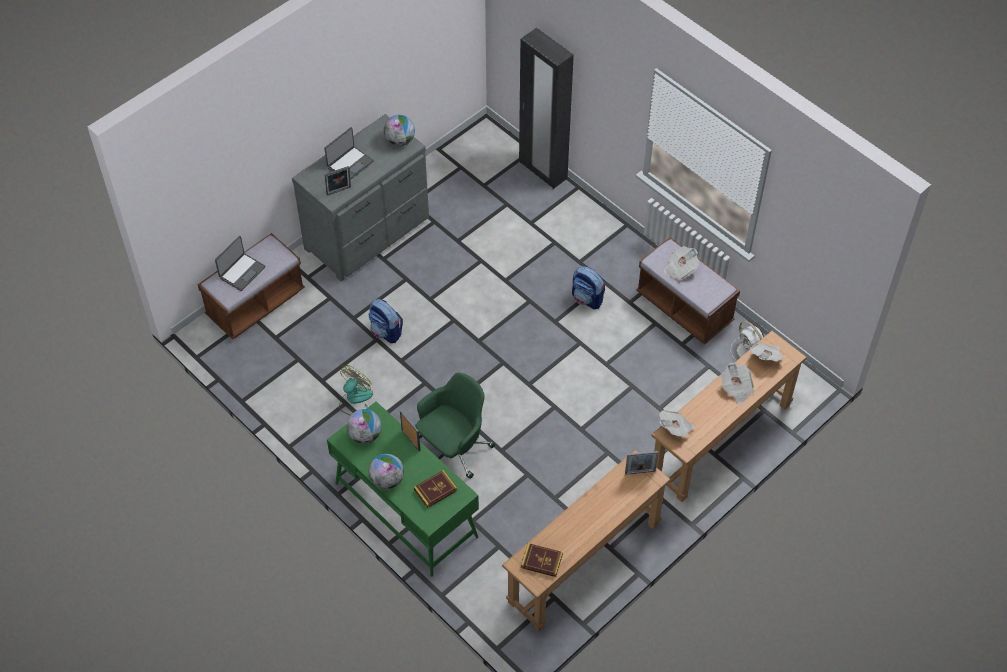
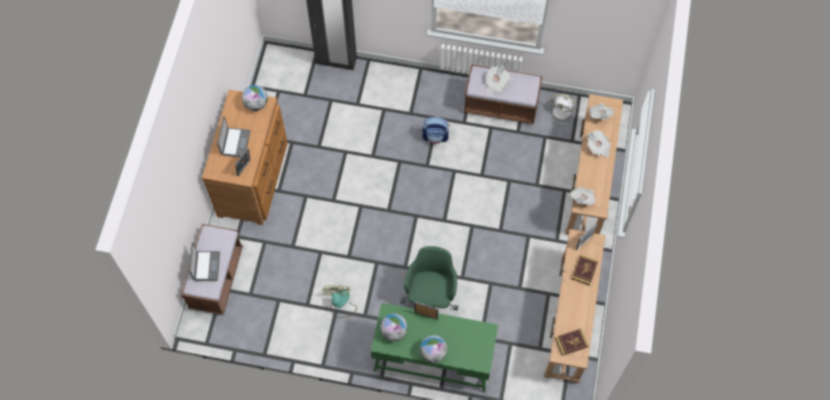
camera: 35 degrees left, 10 degrees up
(369, 234) = (254, 178): grey dresser -> brown dresser
(386, 332) = (323, 242): backpack -> none
(435, 490) = (469, 339): book -> book (584, 270)

